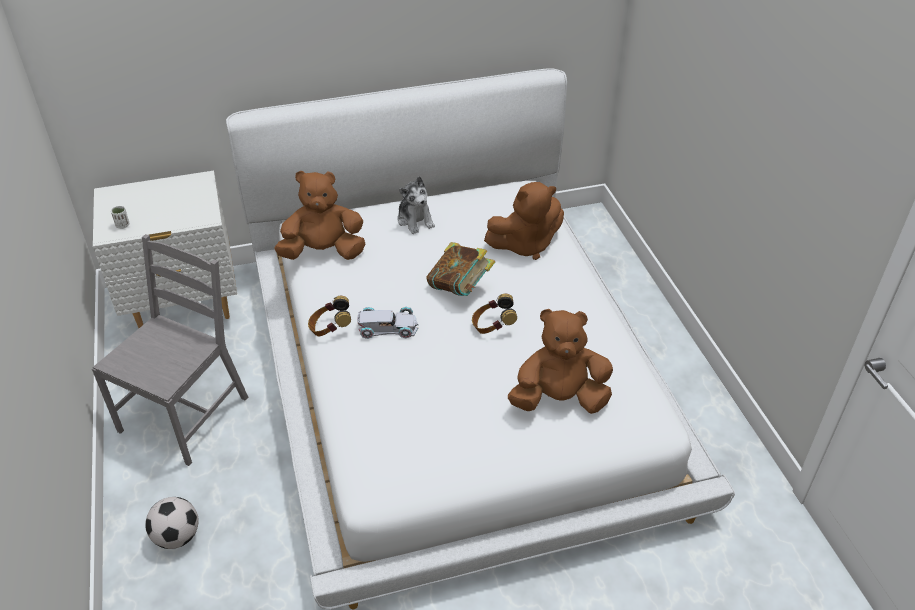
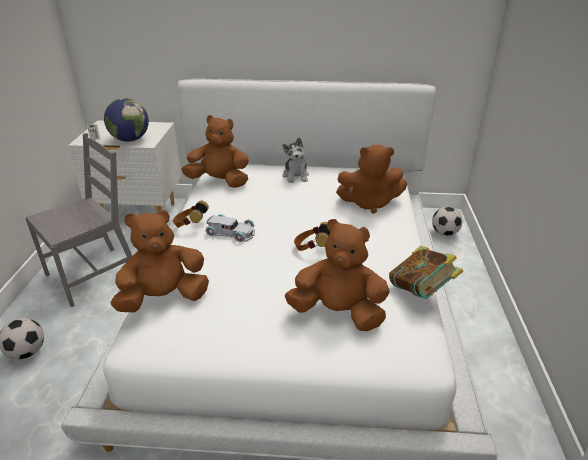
camera: 20 degrees right, 10 degrees down
(176, 217) = (130, 140): none -> globe
(368, 433) = (164, 298): none -> brown plush toy
(460, 288) = (302, 219): book -> book (421, 291)
(595, 244) = (444, 233): none -> football

